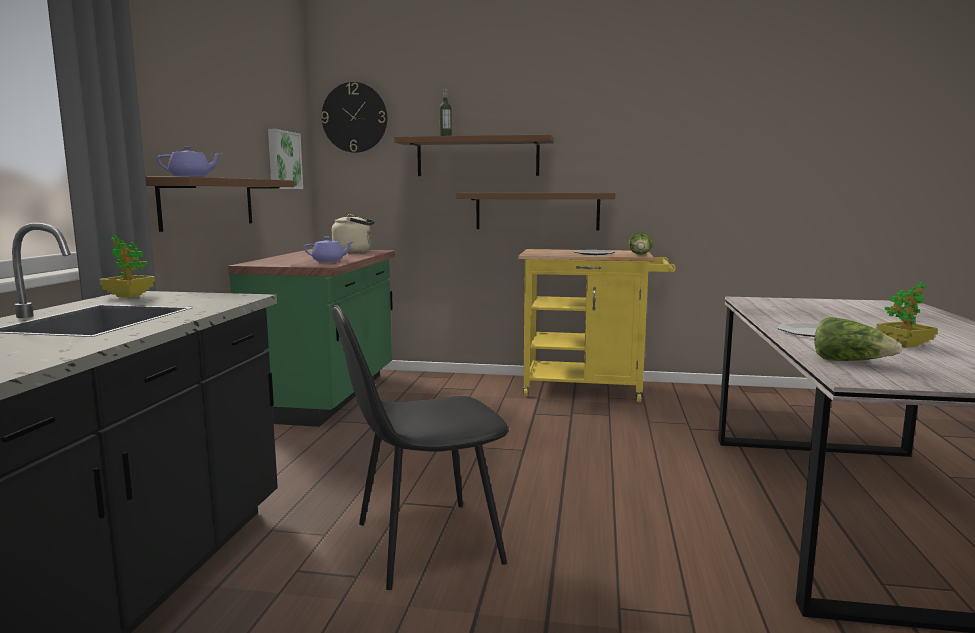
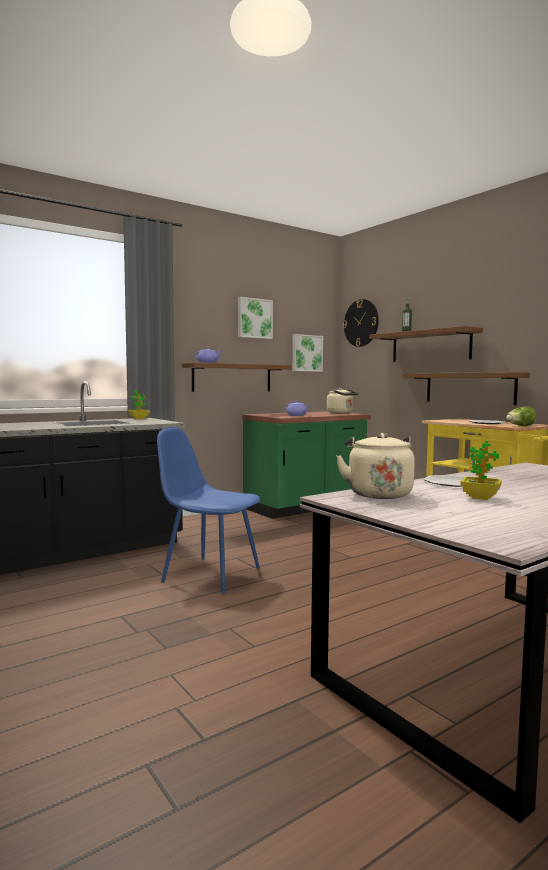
camera: 45 degrees right, 5 degrees down
(225, 98) = (254, 318): none -> picture
(423, 544) = (209, 574): black chair -> blue chair
(850, 362) = (378, 494): lettuce -> beige kettle

